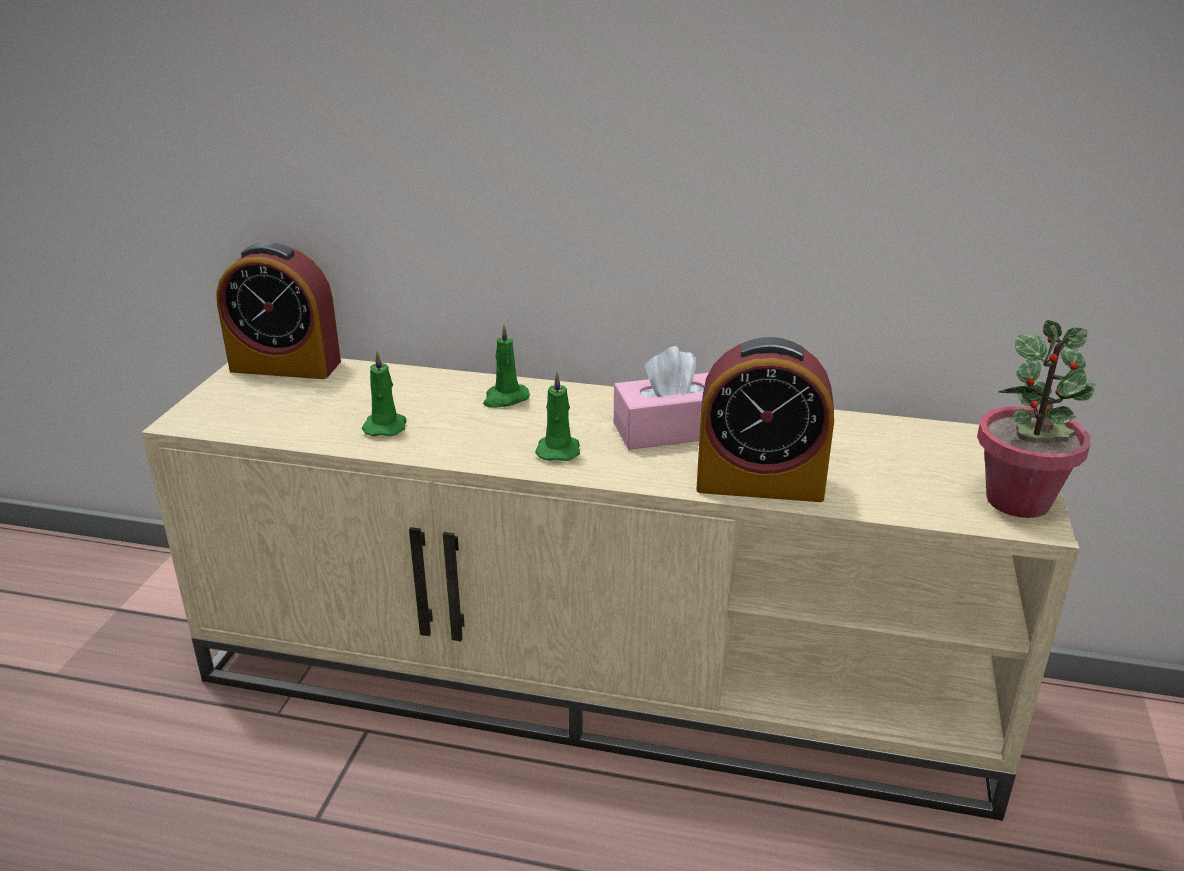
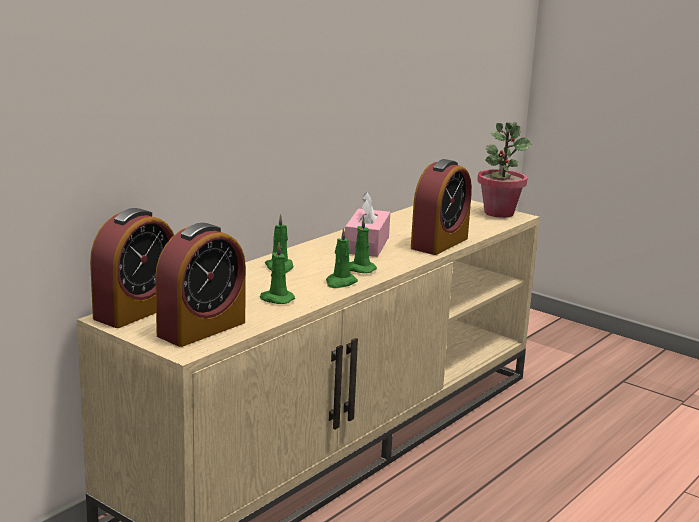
camera: 65 degrees left, 10 degrees down
(254, 411) = (201, 329): none -> alarm clock
(487, 450) = (340, 283): none -> green candle

